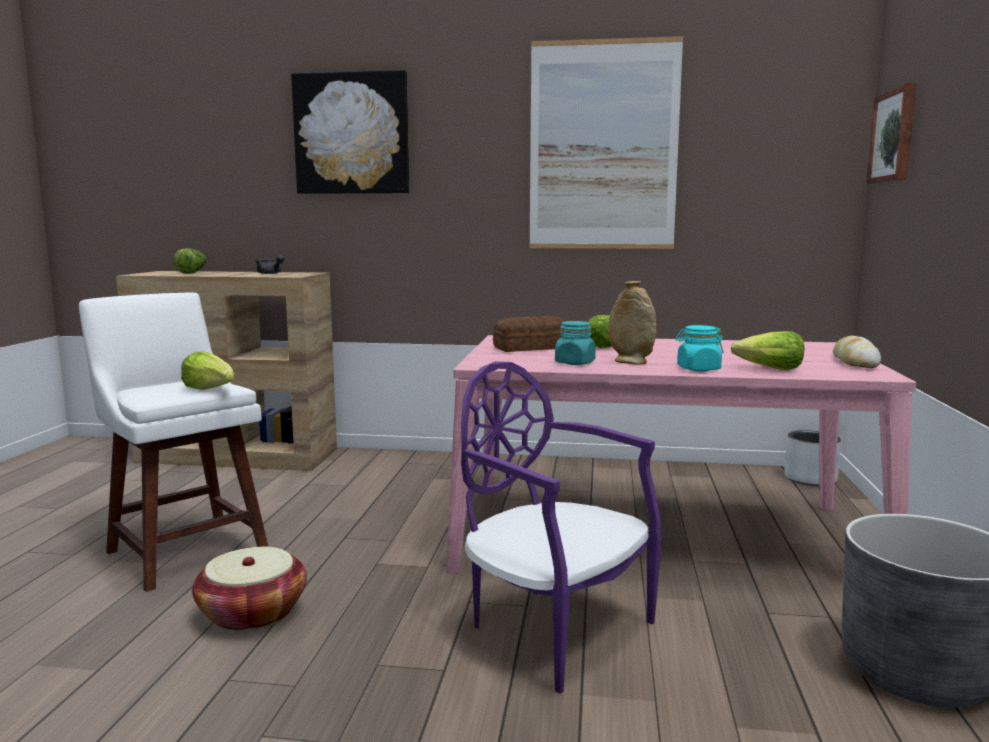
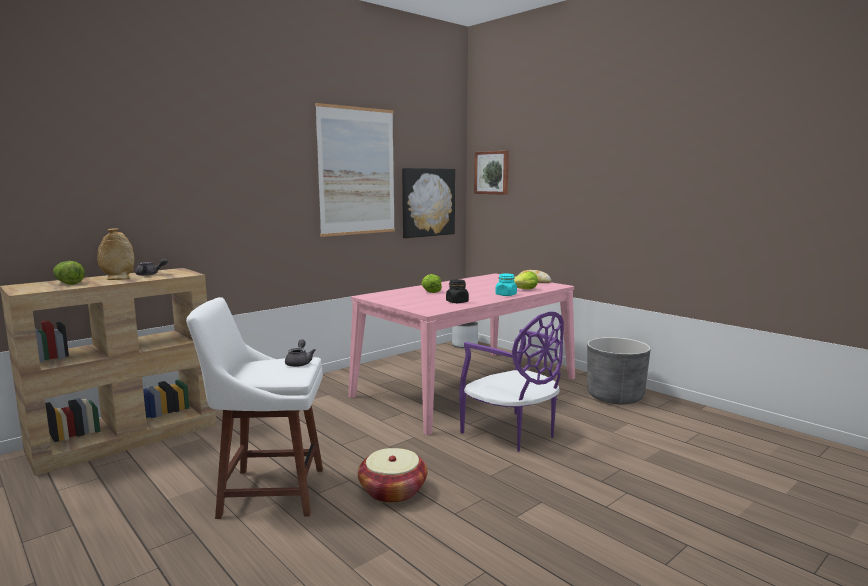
camera: 50 degrees left, 0 degrees up
(210, 389) = (299, 363): lettuce -> grey teapot
(352, 134) = (193, 157): picture -> picture (428, 202)
(533, 348) = (407, 298): bread -> none
(553, 629) = (512, 433): purple chair -> purple chair turned 120 degrees counterclockwise
(575, 363) = (457, 302): turquoise jar -> black jar
(630, 362) = (473, 297): beige vase -> beige vase (118, 279)

